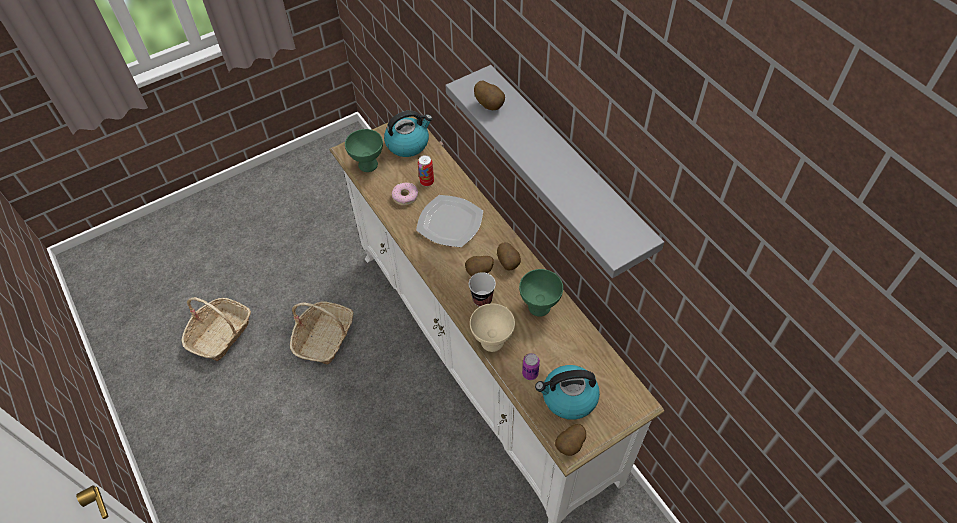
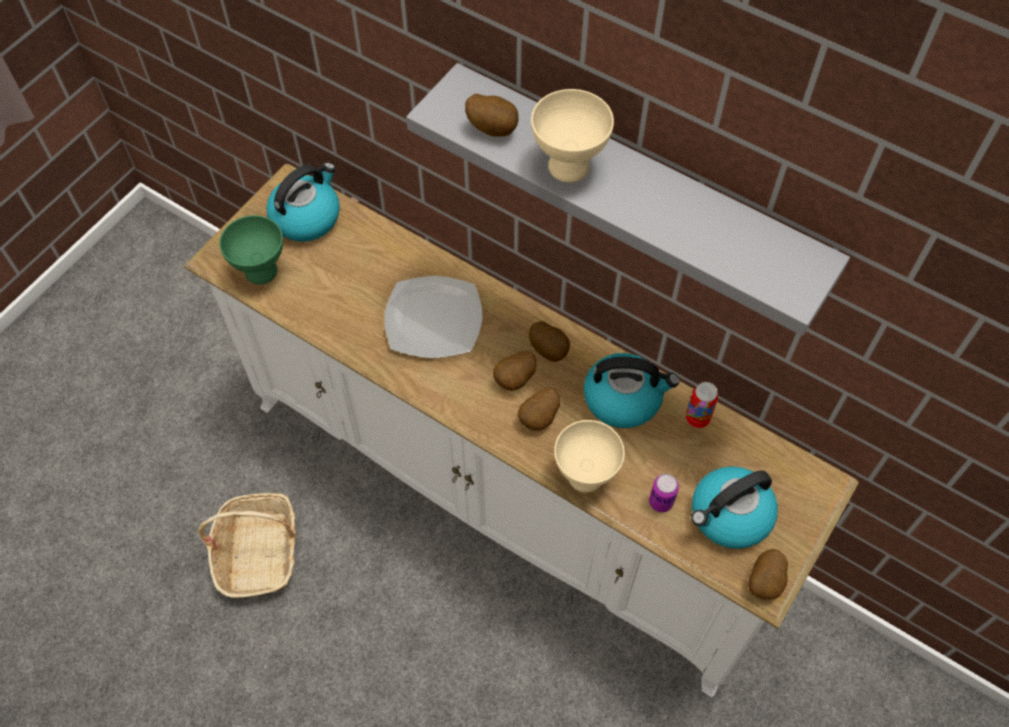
camera: 25 degrees left, 5 degrees up
(221, 334) = (89, 610): basket -> none
(405, 196) = (345, 302): donut -> none
(427, 182) = (366, 268): can -> can (697, 418)
(482, 299) = (539, 418): cup -> potato
(520, 138) = (567, 166): none -> beige bowl
(539, 306) = (623, 398): green bowl -> kettle

